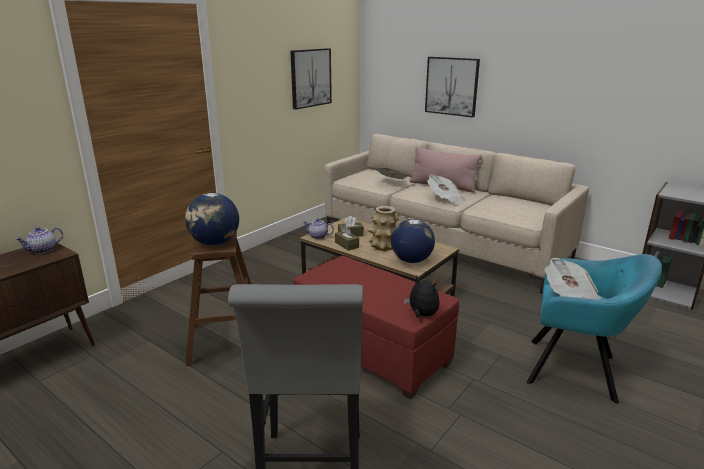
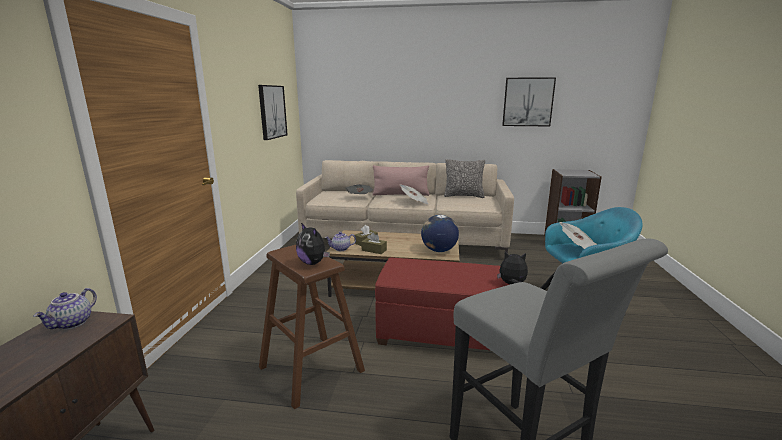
camera: 30 degrees left, 5 degrees down
(215, 243) = (313, 263): globe -> plush toy
(383, 246) = (404, 245): vase -> none
(452, 86) = (388, 115): picture -> picture (528, 102)
(517, 200) = (463, 196): none -> pillow

